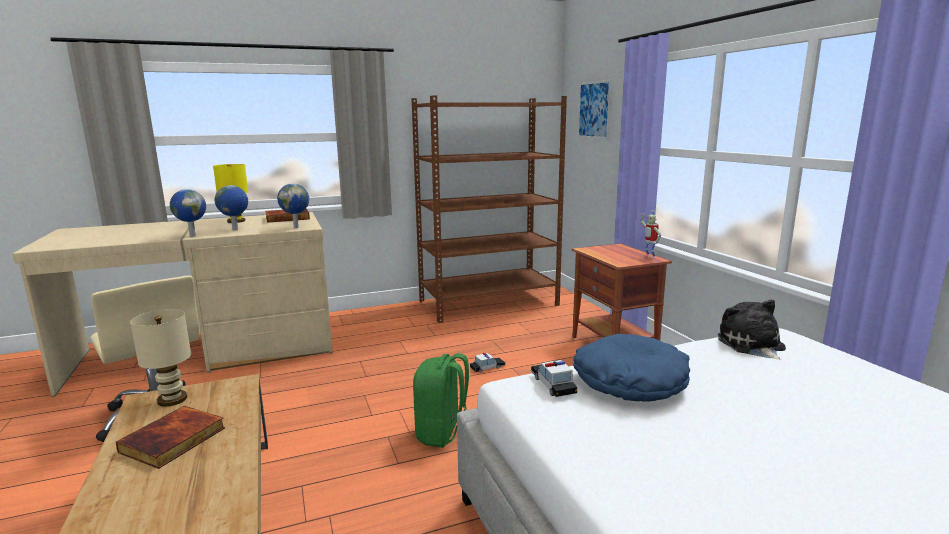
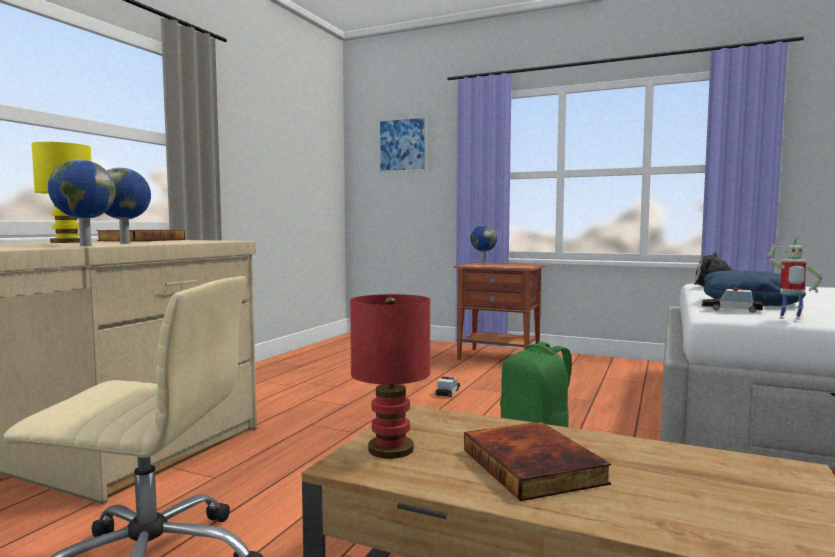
camera: 45 degrees left, 10 degrees down
(171, 399) = (390, 449): beige table lamp -> red table lamp
(296, 227) = (213, 241): globe -> globe (483, 264)
(488, 303) = (324, 355): brown bookcase -> none
(649, 257) = (524, 264): toy robot -> toy robot (790, 319)

